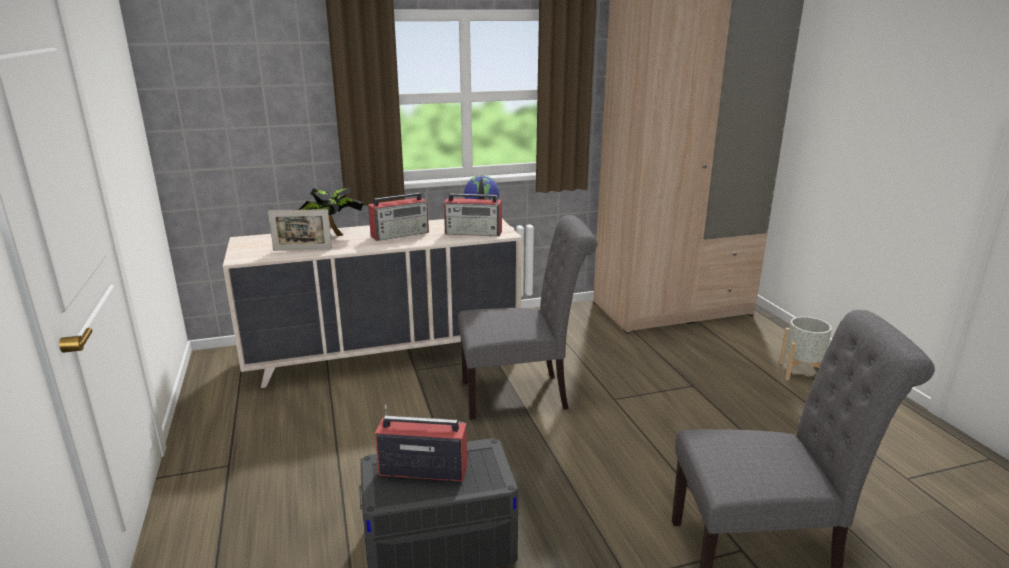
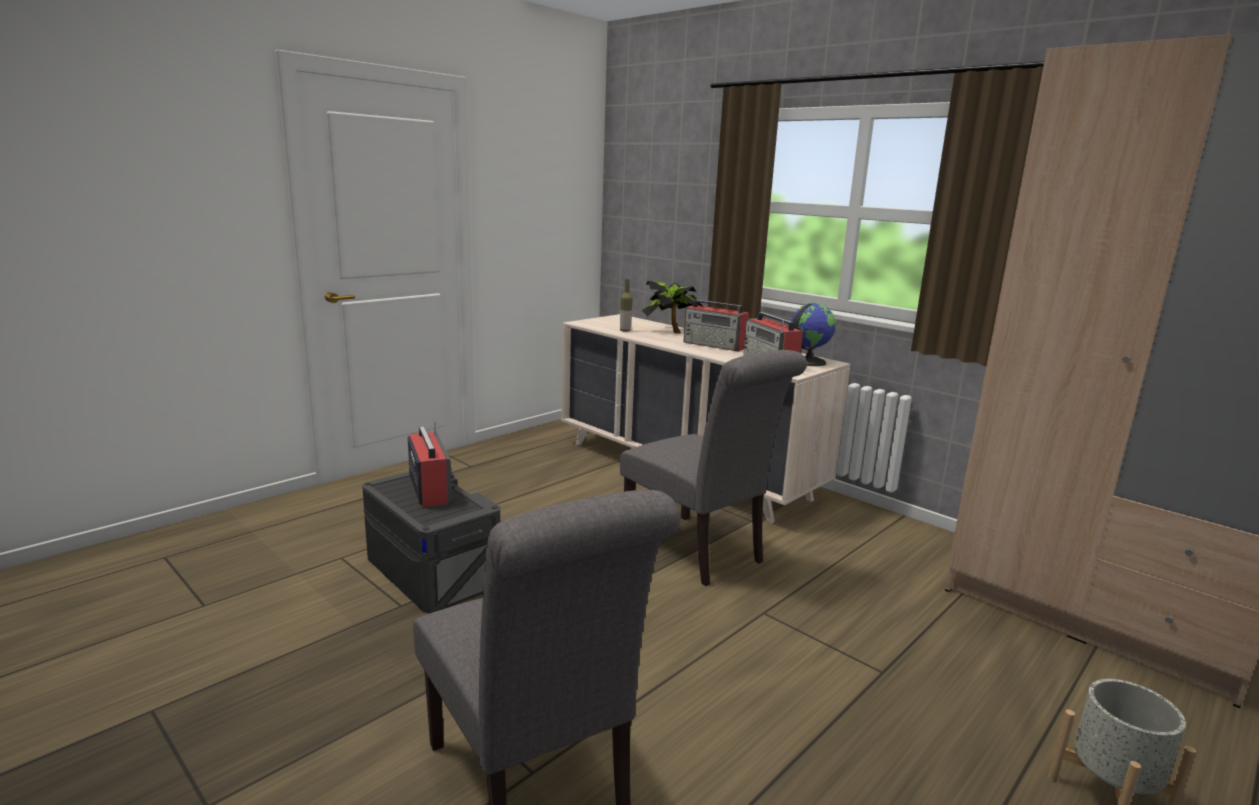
camera: 60 degrees right, 5 degrees down
(302, 250) = (625, 330): picture frame -> bottle

